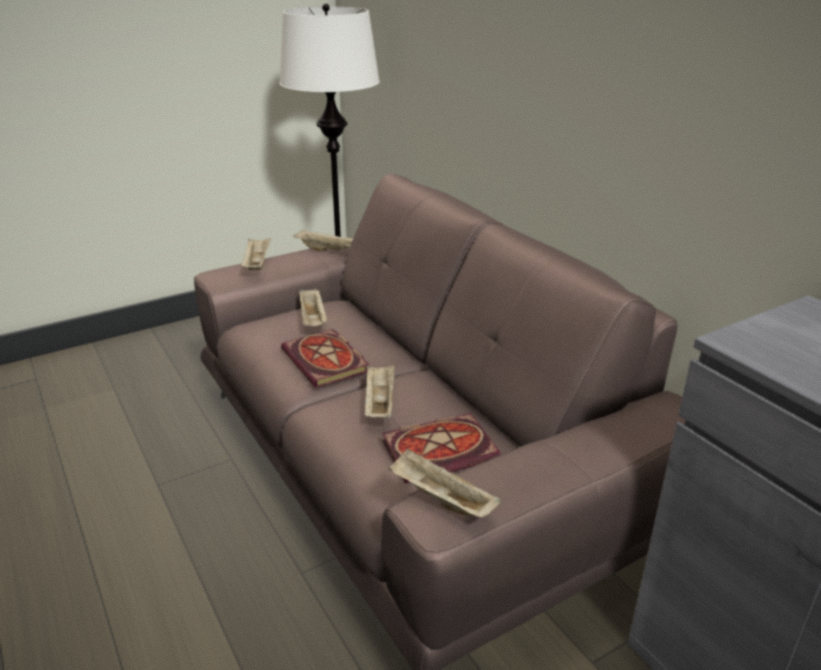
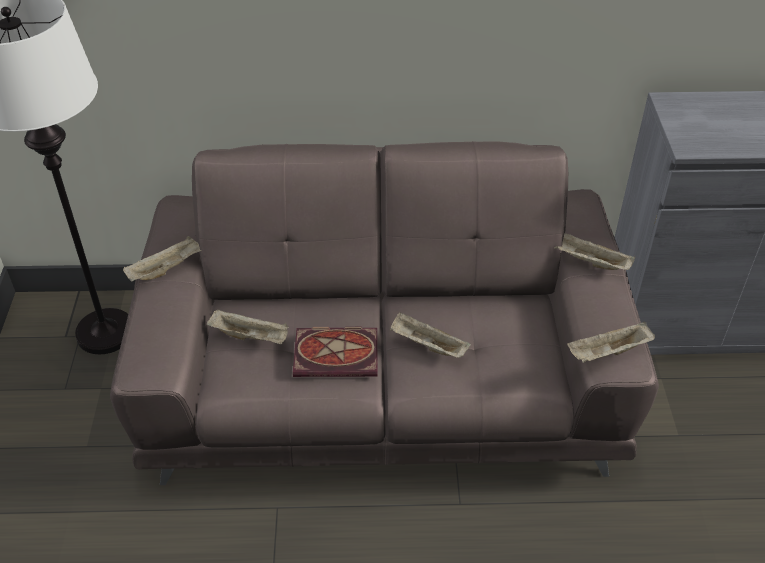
camera: 60 degrees left, 15 degrees up
(257, 264) = (146, 332): beige tray -> beige tray (589, 262)
(441, 449) = (511, 335): book -> none

